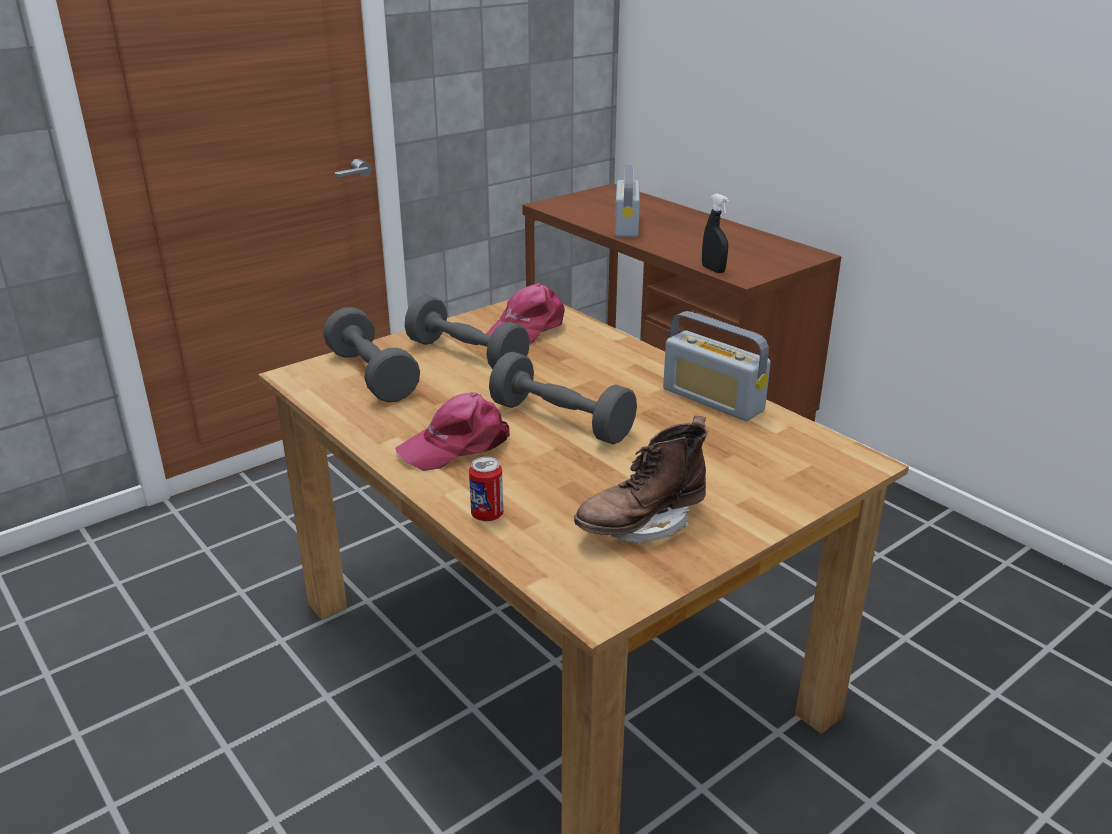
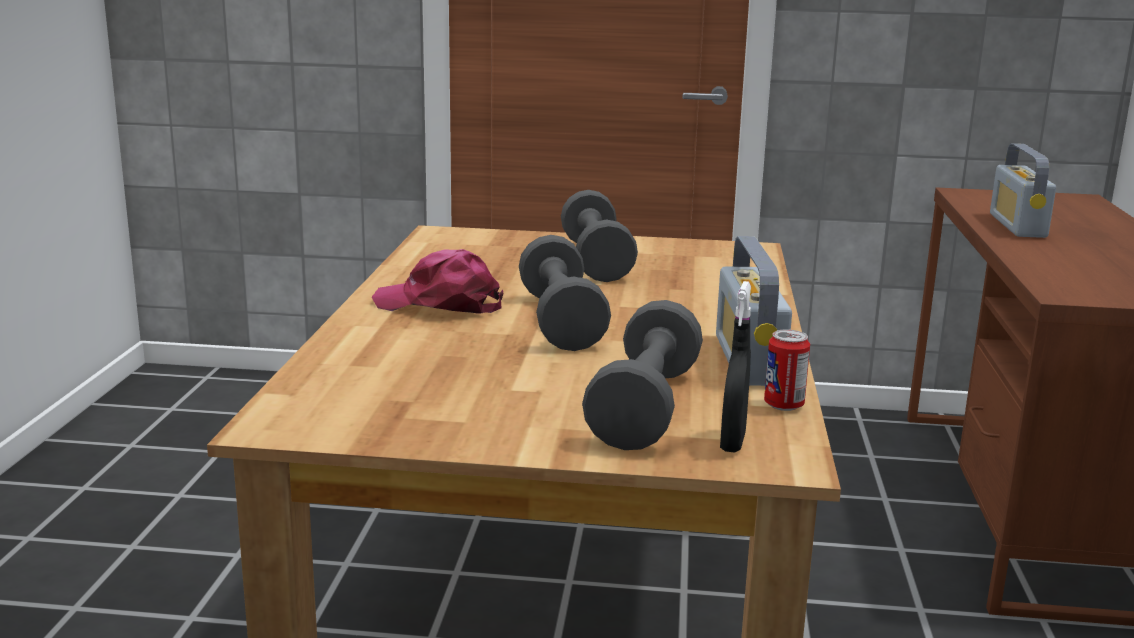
camera: 45 degrees right, 10 degrees down
(372, 376) = (490, 249): grey dumbbell -> grey dumbbell (645, 408)
(487, 515) = (349, 347): can -> can (783, 405)
(527, 328) = (699, 261): pink cap -> none
(626, 226) = (1017, 225): radio -> radio turned 135 degrees clockwise
(641, 524) = (442, 402): brown boot -> none
(713, 270) = (1037, 279): black spray bottle -> black spray bottle (732, 442)

